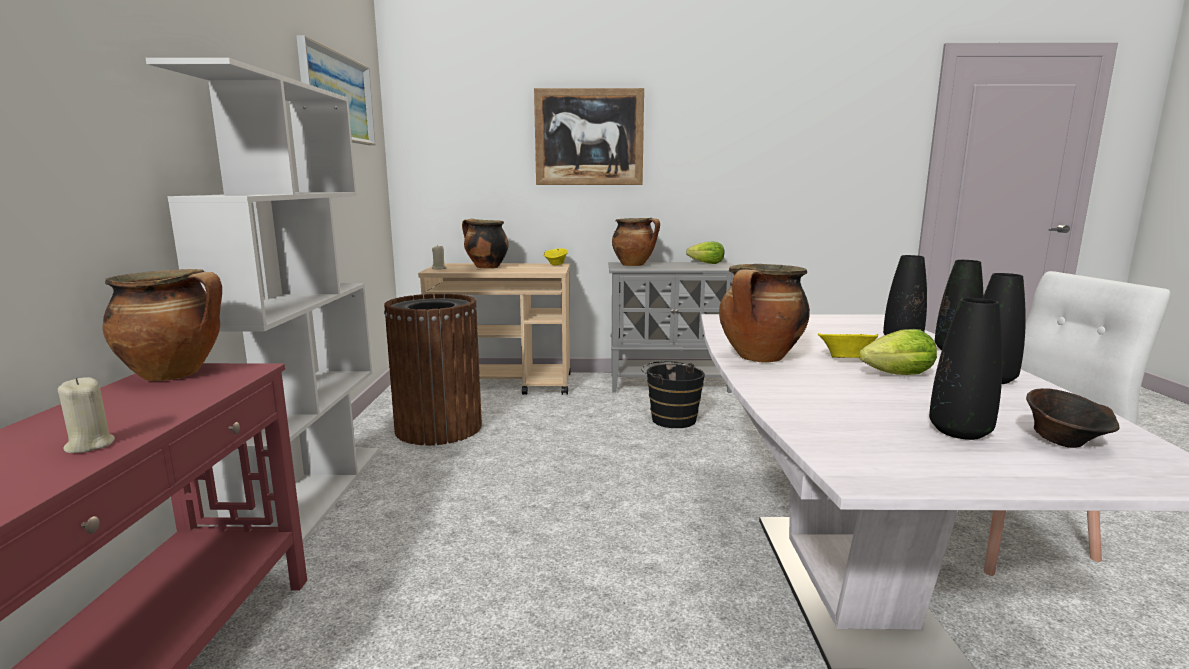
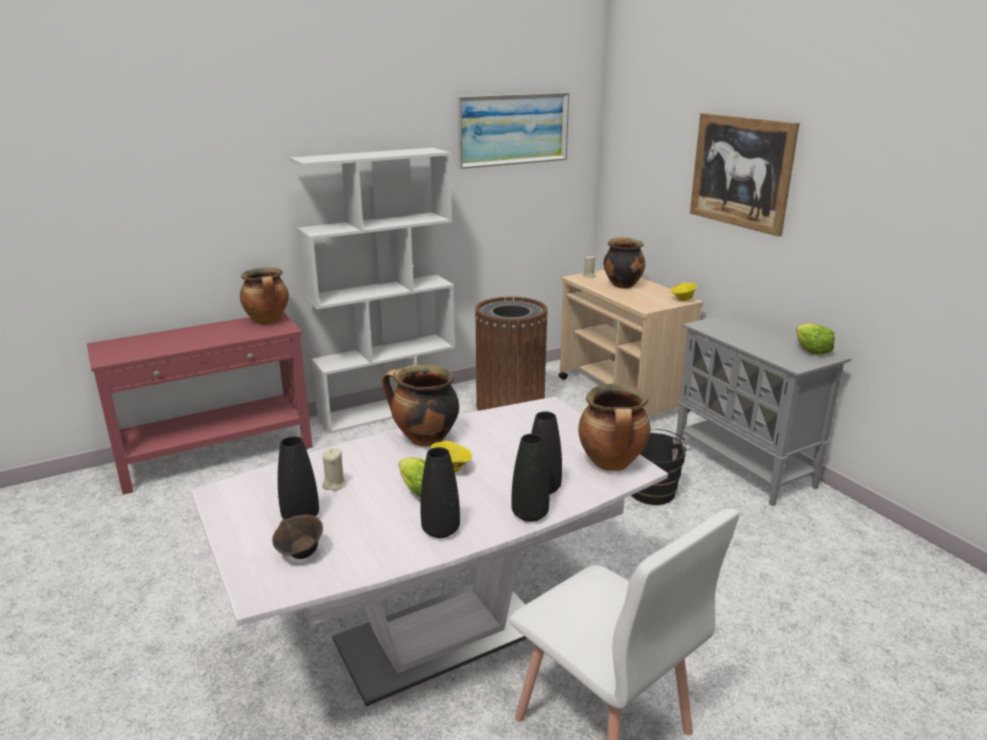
camera: 60 degrees right, 10 degrees up
(89, 445) = (182, 344): beige candle -> beige candle (334, 484)
(634, 265) = (733, 325): cooking pot -> cooking pot (612, 464)

